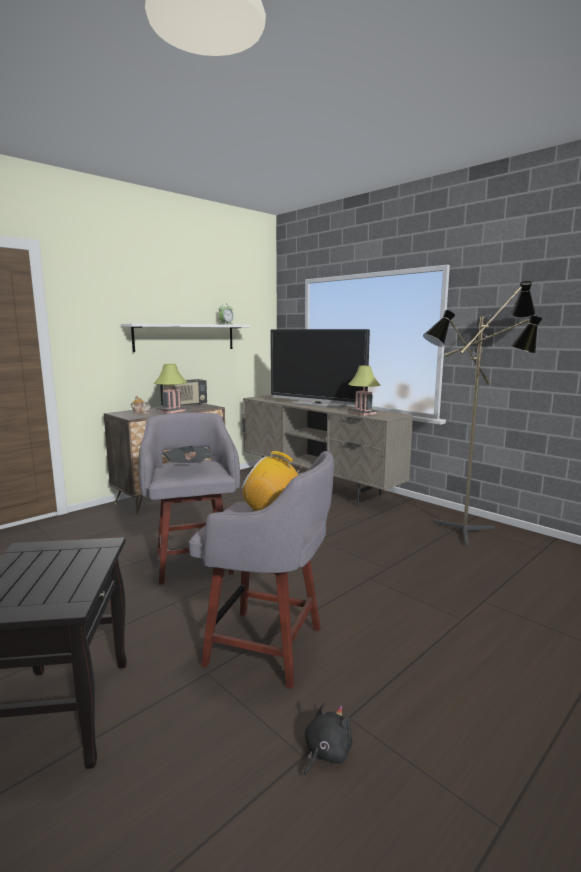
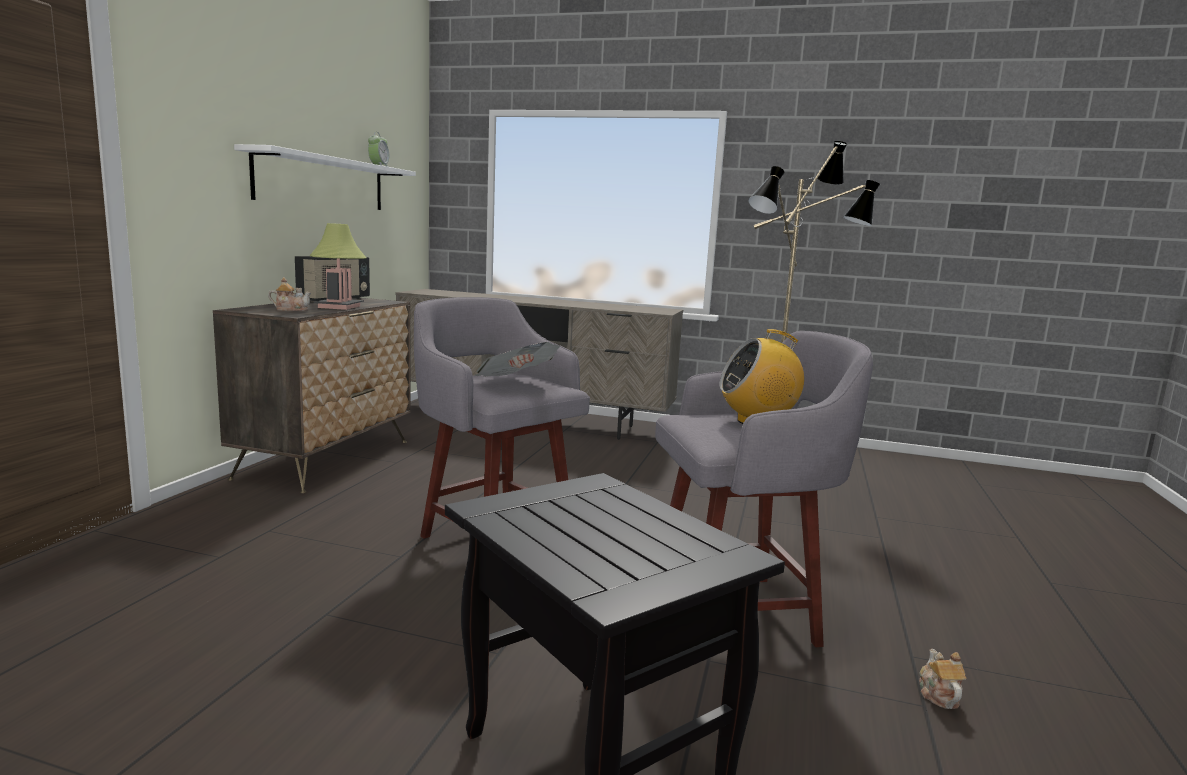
camera: 30 degrees left, 0 degrees up
(317, 404) = (533, 299): television -> none
(326, 753) = (938, 695): black plush toy -> teapot
(363, 413) = (622, 308): table lamp -> none

